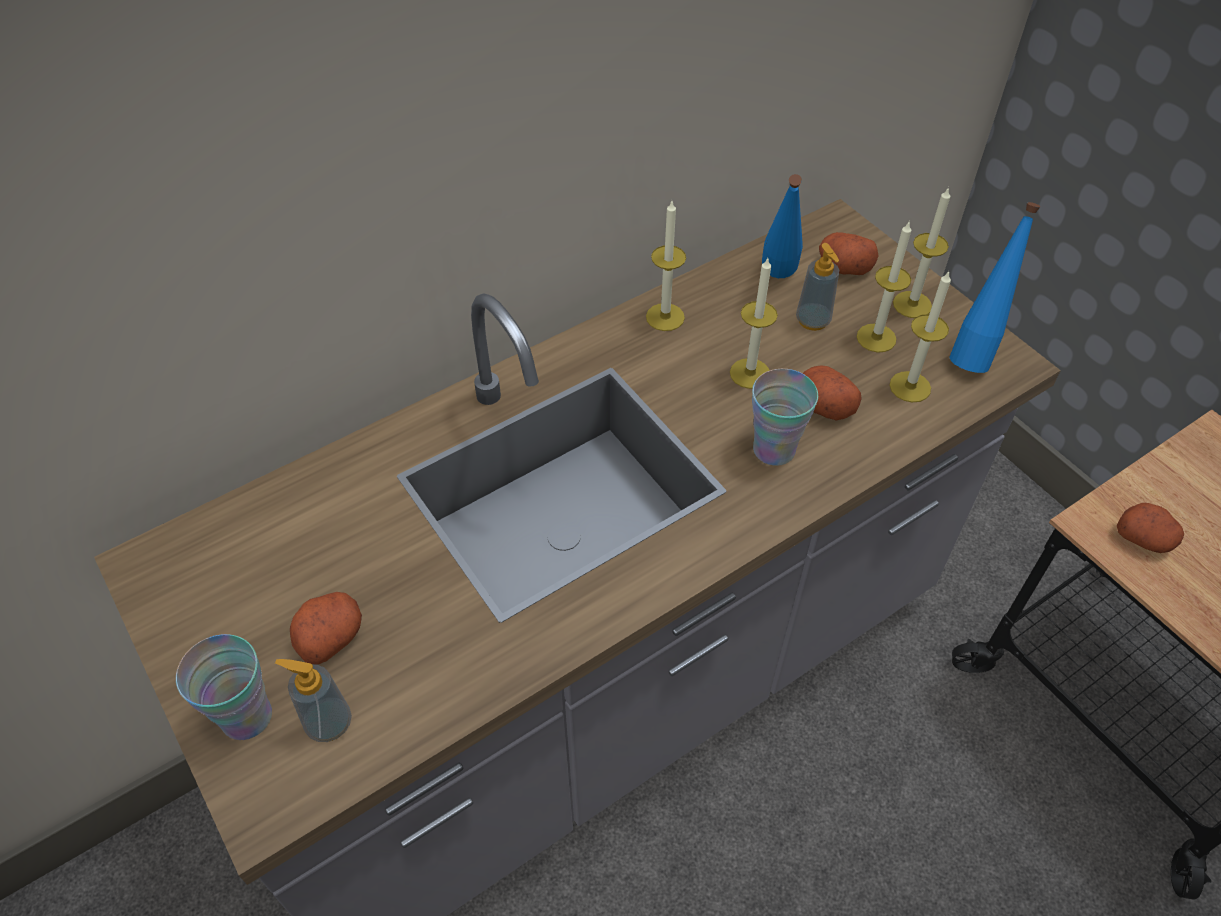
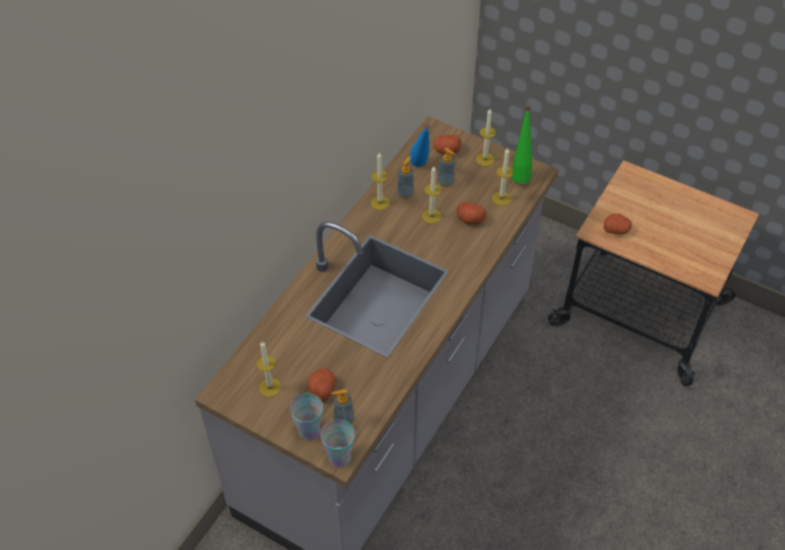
camera: 25 degrees left, 0 degrees up
(723, 316) = (405, 193): none -> soap dispenser
(774, 449) = (459, 246): cup -> cup (339, 457)
(876, 338) = (477, 180): candle -> candle (270, 387)
(974, 352) = (520, 173): blue bottle -> green bottle

